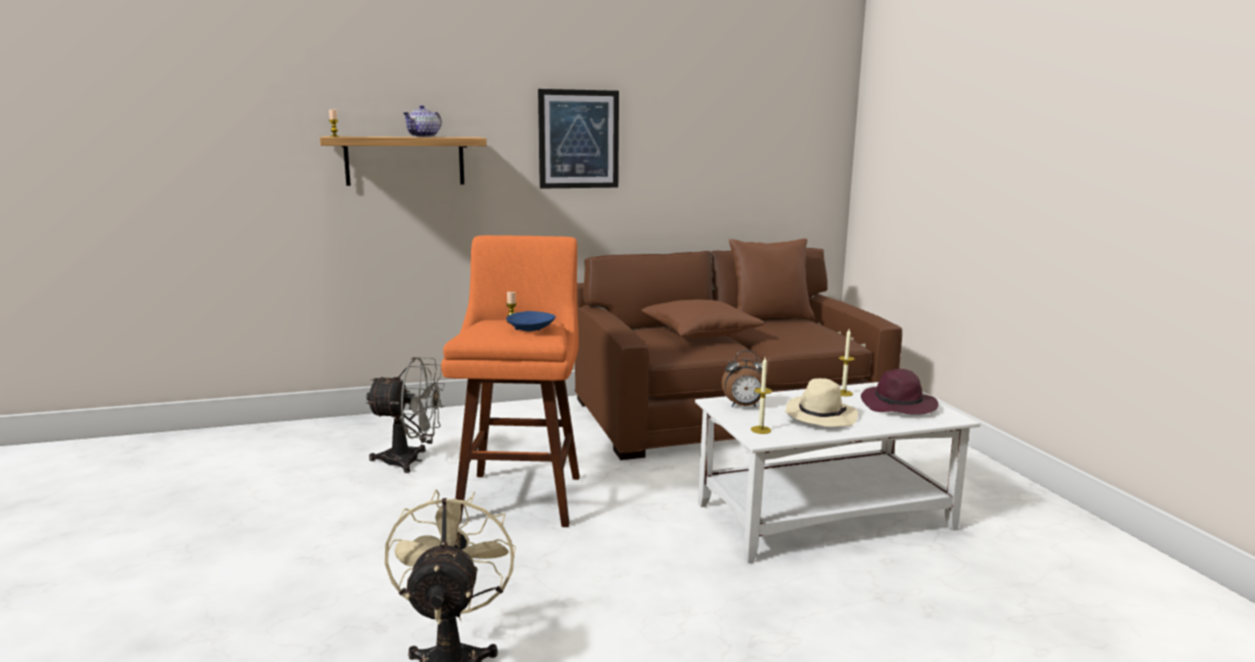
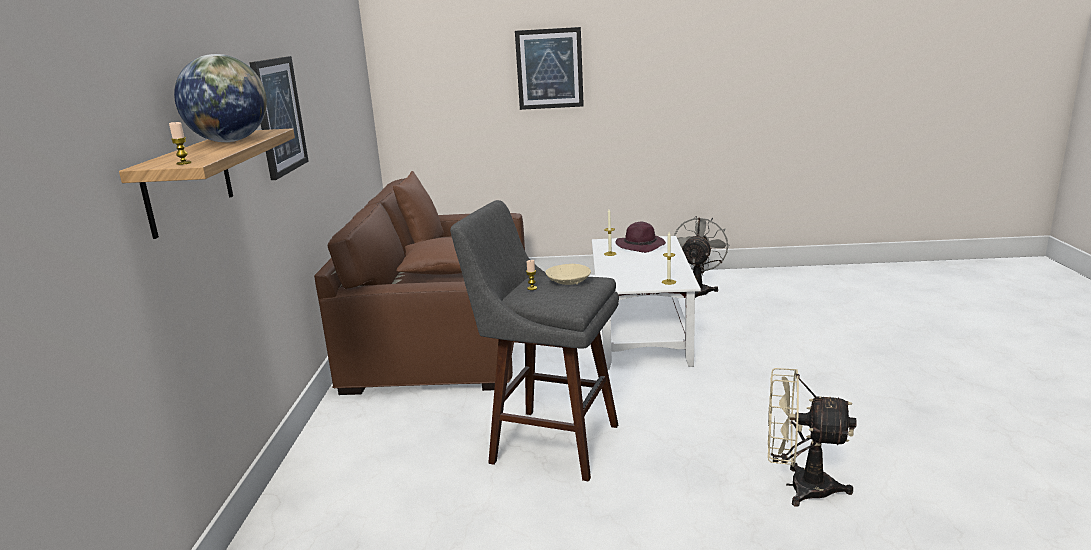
camera: 70 degrees left, 5 degrees up
(411, 461) = (424, 506): grey fan -> grey fan (698, 290)
(424, 136) = (230, 141): teapot -> globe
(521, 495) = (548, 442): orange stool -> grey stool
(530, 329) = (568, 282): blue bowl -> beige bowl
(743, 406) = (621, 281): alarm clock -> none
(819, 417) = (651, 265): beige hat -> none
(1002, 141) = (549, 68): none -> picture

